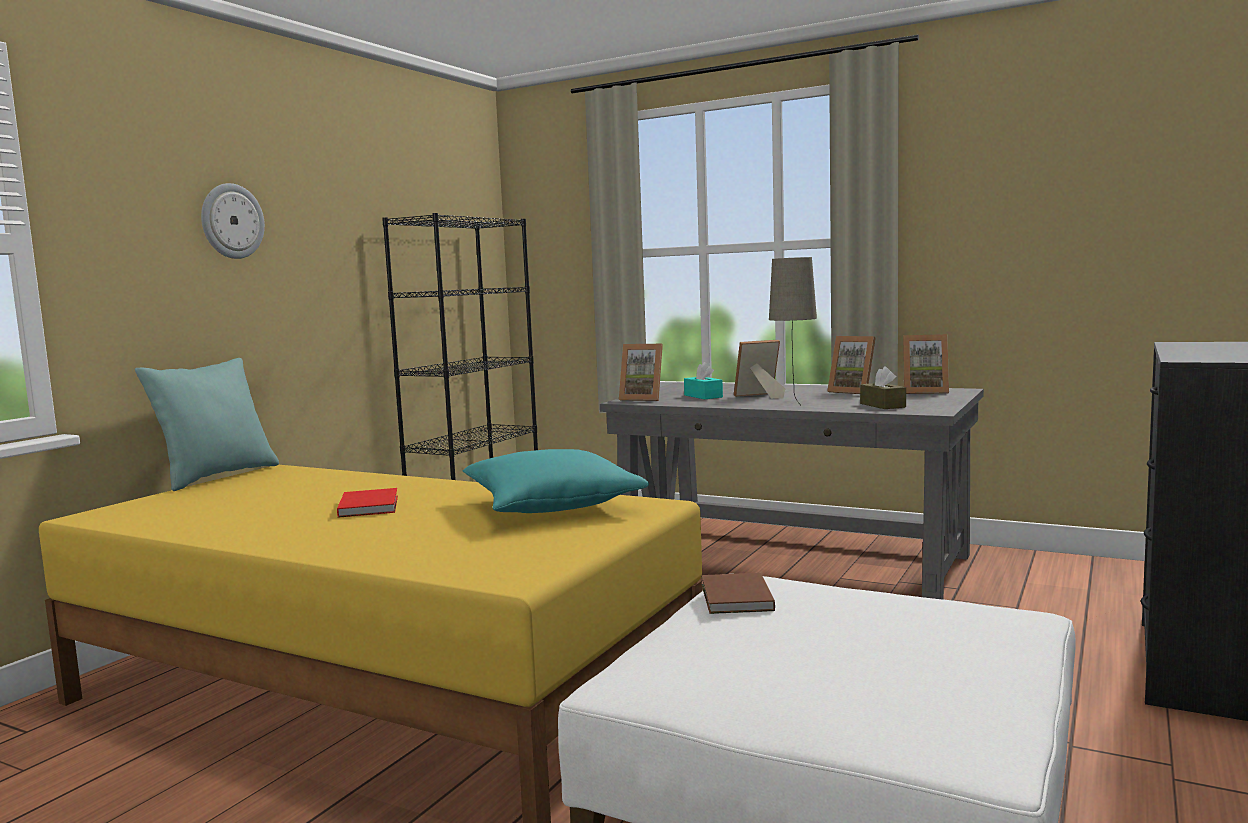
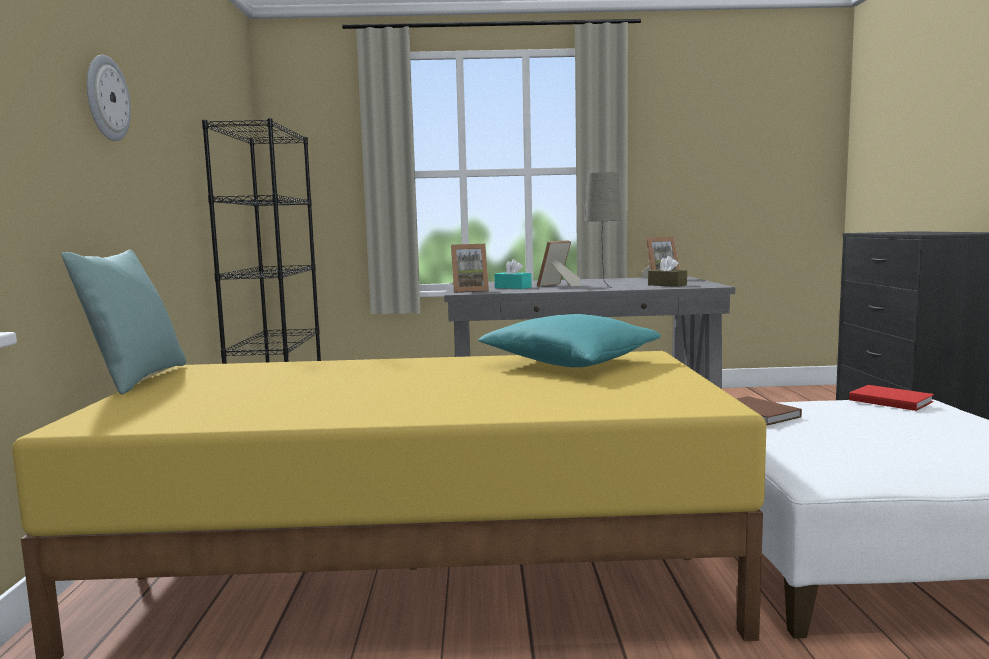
camera: 30 degrees left, 0 degrees up
(370, 506) = (404, 380): red book -> red book (889, 400)
(853, 391) = (613, 280): picture frame -> none

